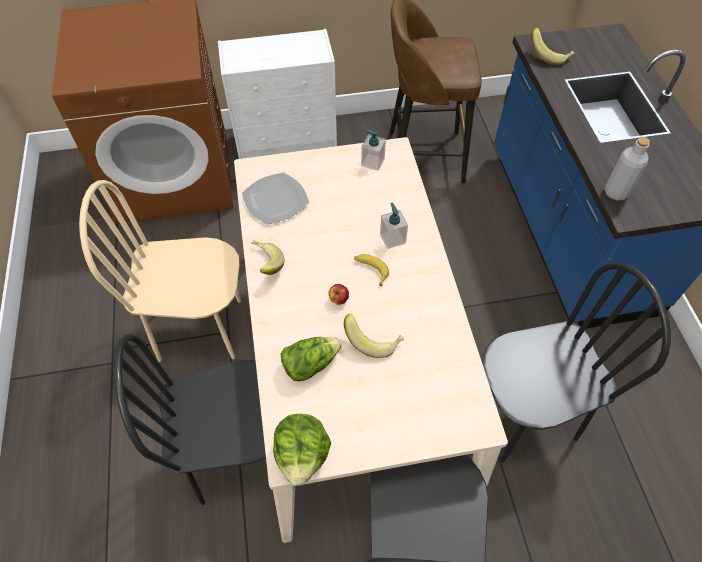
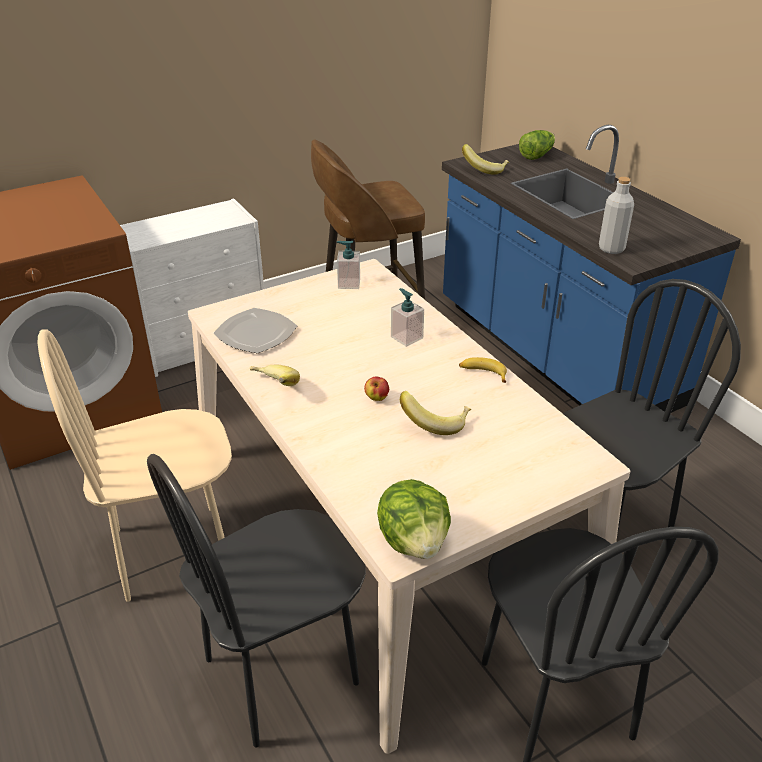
camera: 20 degrees left, 20 degrees down
(310, 363) = (375, 459): lettuce -> lettuce (536, 155)
(371, 270) = (398, 367): banana -> banana (483, 373)

